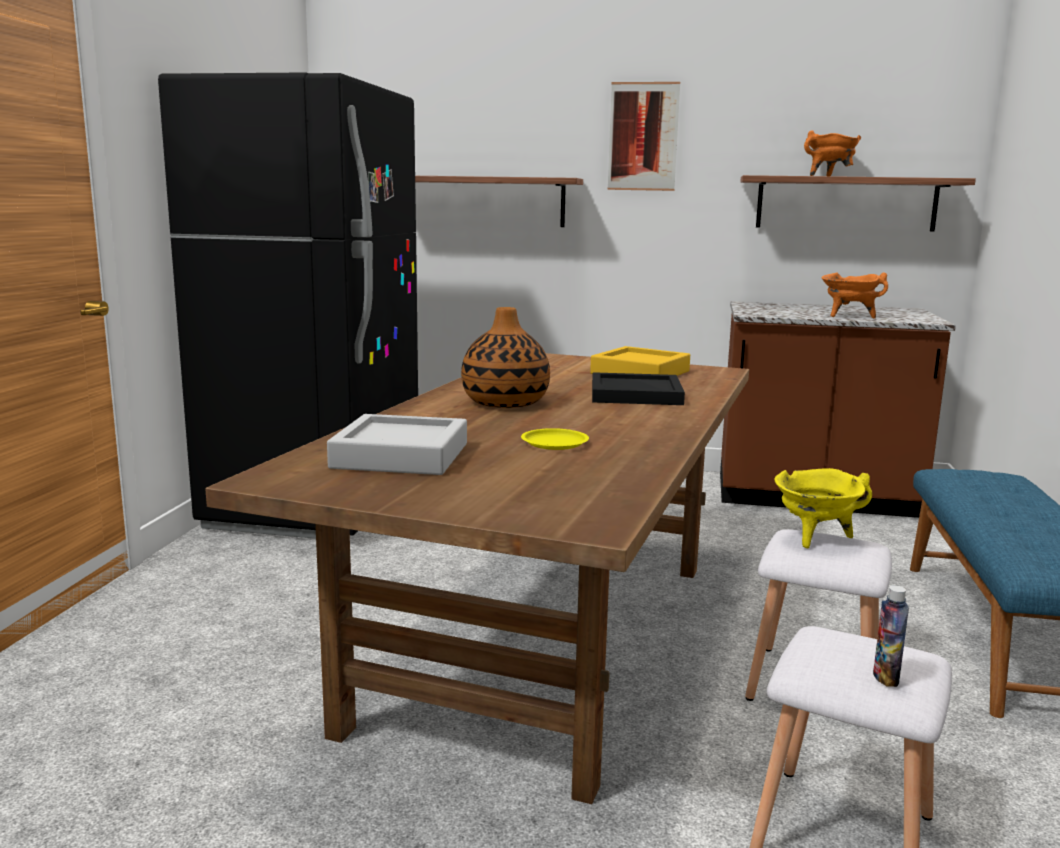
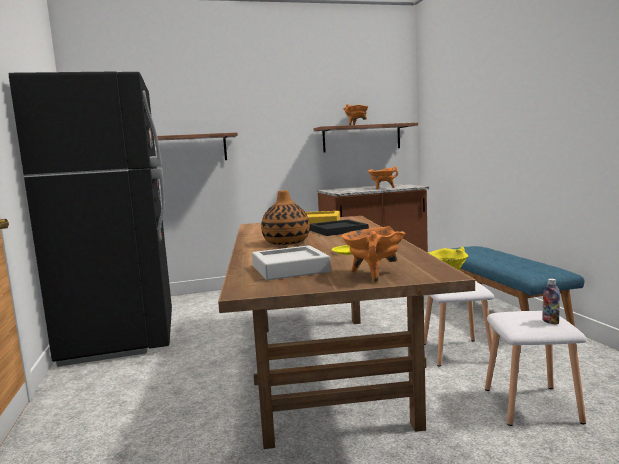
camera: 25 degrees left, 5 degrees down
(487, 498) = (373, 275): none -> orange cooking pot
(643, 137) = (263, 110): picture -> none

